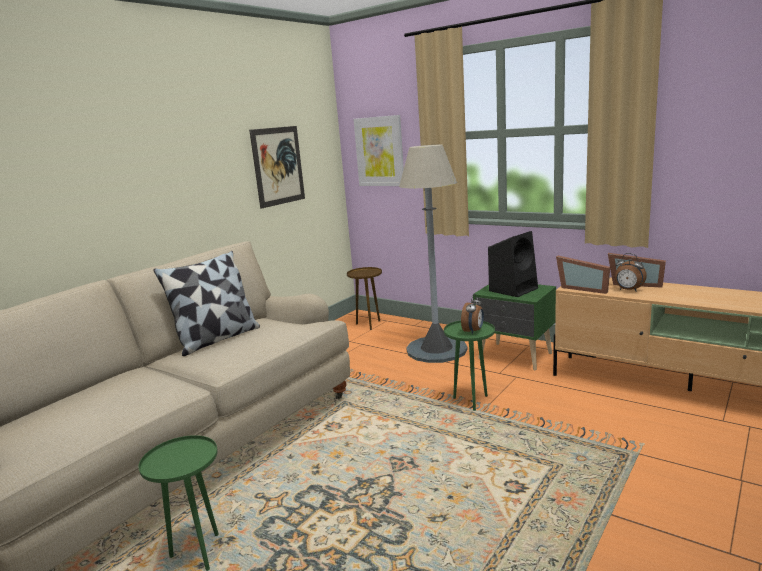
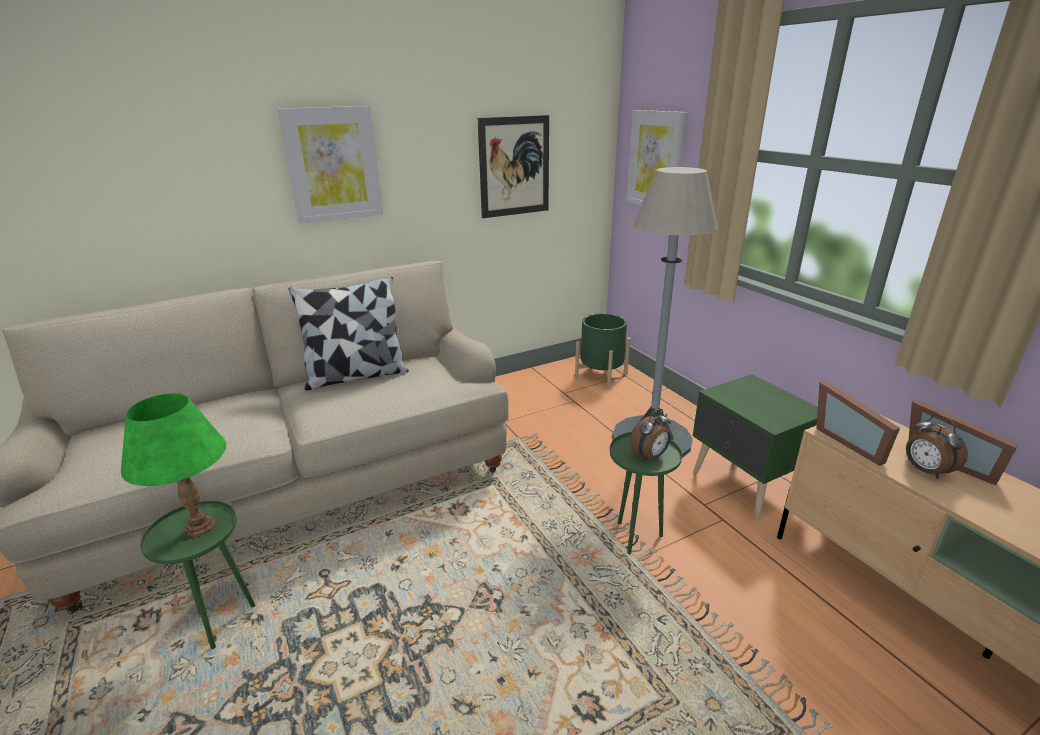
camera: 25 degrees right, 10 degrees up
(148, 171) = (333, 164): none -> picture
(184, 454) = (199, 527): none -> green table lamp
(369, 324) = (601, 375): brown side table -> green planter
(513, 289) = (762, 400): black speaker -> none

